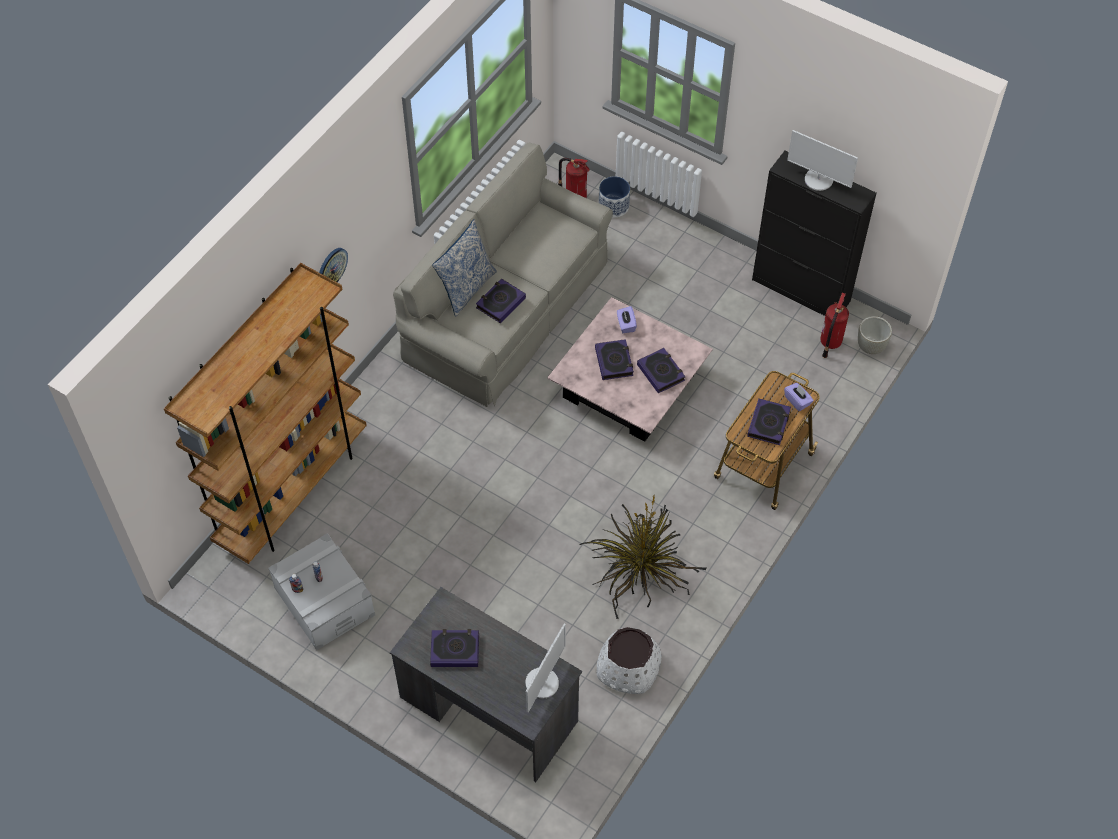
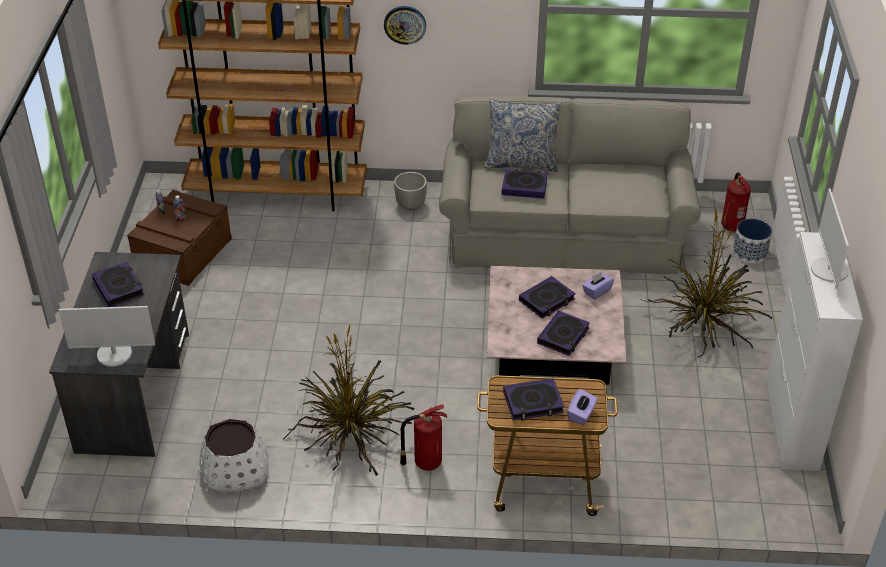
camera: 60 degrees right, 15 degrees down
(324, 601) = (183, 252): grey storage box -> brown storage box
(673, 281) = (704, 326): none -> potted plant
(801, 291) = (791, 425): black cabinet -> white cabinet
(830, 343) = (748, 474): fire extinguisher -> fire extinguisher (425, 462)
(870, 346) = (777, 511): grey planter -> grey planter (411, 205)

